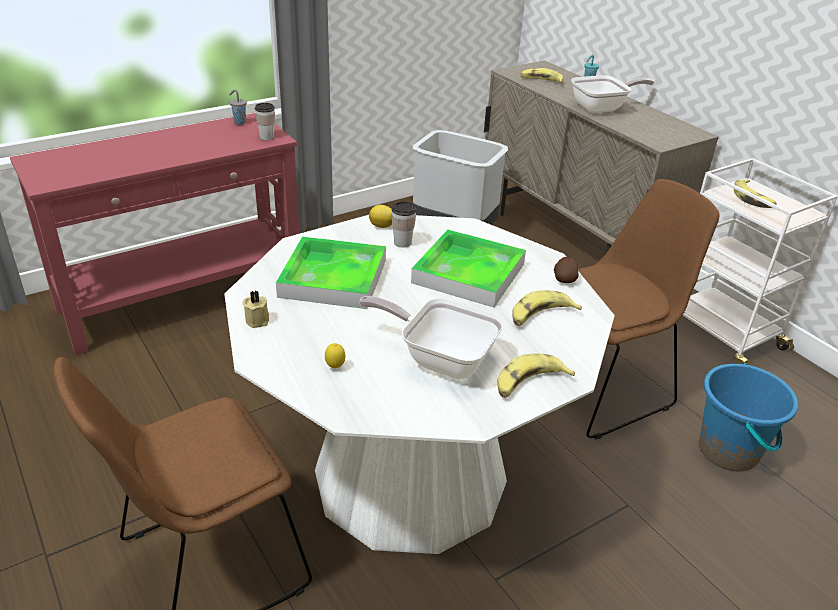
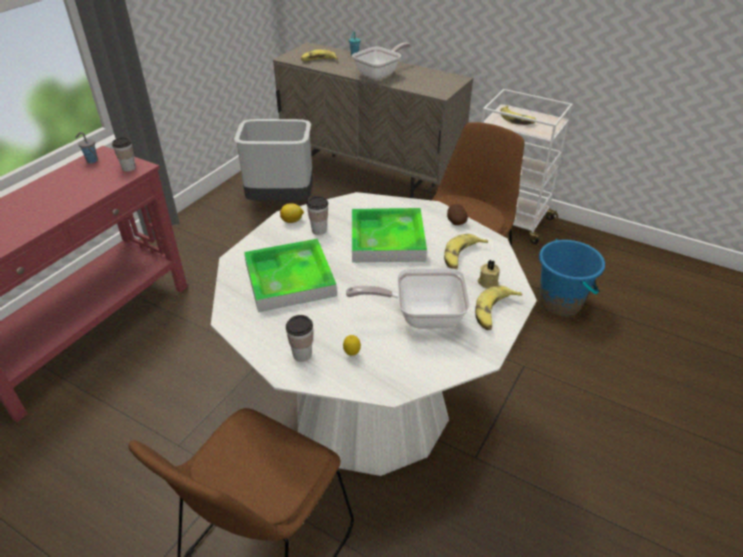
camera: 25 degrees left, 5 degrees up
(258, 320) = (259, 337): beige candle -> beige candle (488, 282)
(285, 350) = (302, 354): none -> cup

